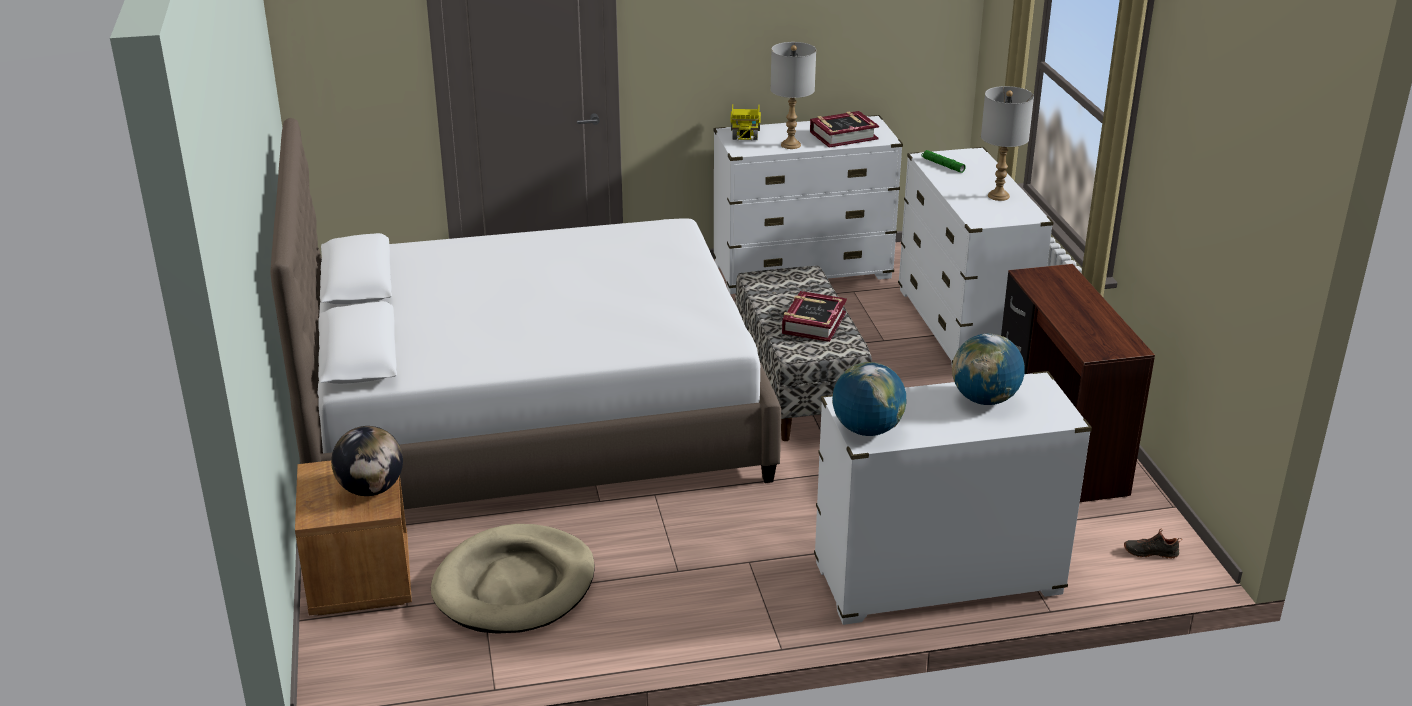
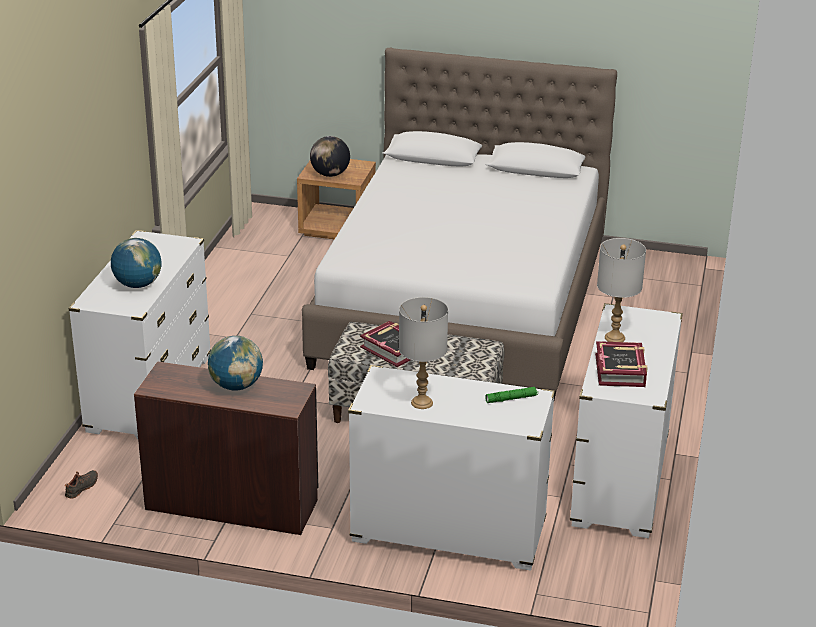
camera: 115 degrees right, 0 degrees up
(515, 585) = (289, 266): beige dog bed -> none
(745, 133) = (657, 323): toy truck -> none
(867, 430) = (153, 241): globe -> globe (236, 386)

